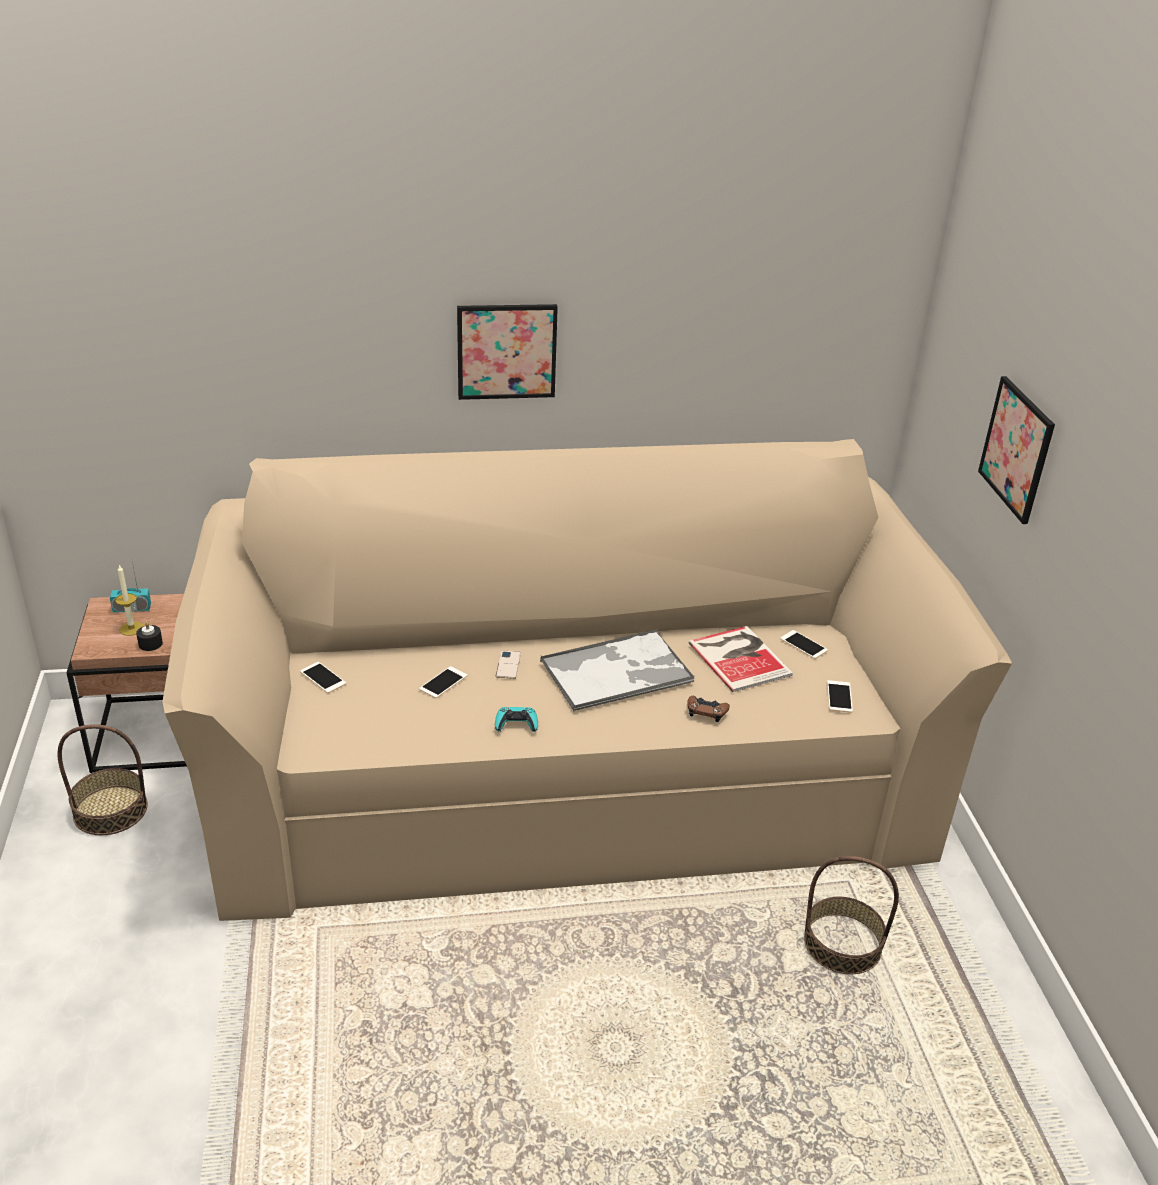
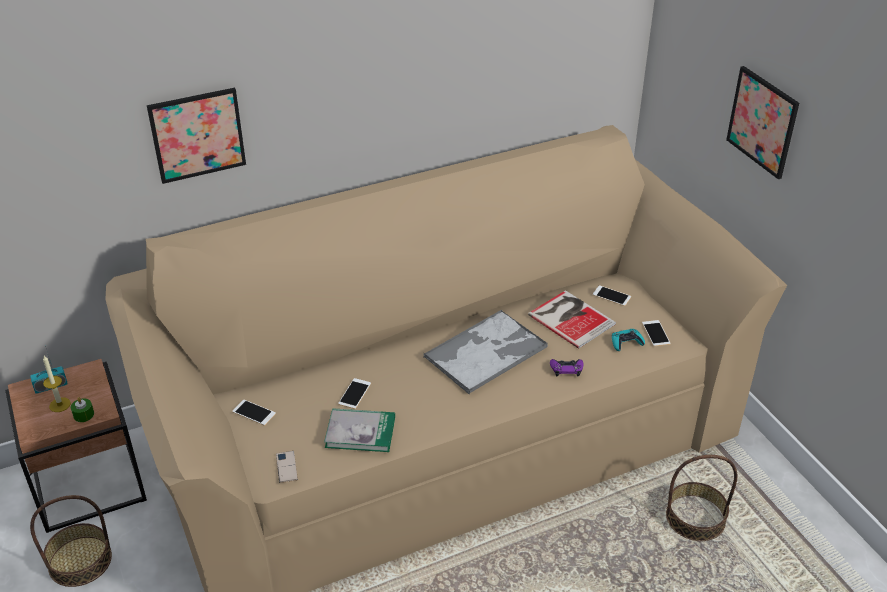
camera: 15 degrees left, 5 degrees up
(150, 644) = (83, 415): black candle -> green candle
(429, 723) = (360, 432): none -> book
(506, 351) = (337, 107): picture -> picture (197, 135)
(508, 665) = (399, 366): phone -> phone (286, 467)
(516, 724) = (429, 415): turquoise game controller -> turquoise game controller (626, 342)
(706, 711) = (566, 369): brown game controller -> purple game controller

